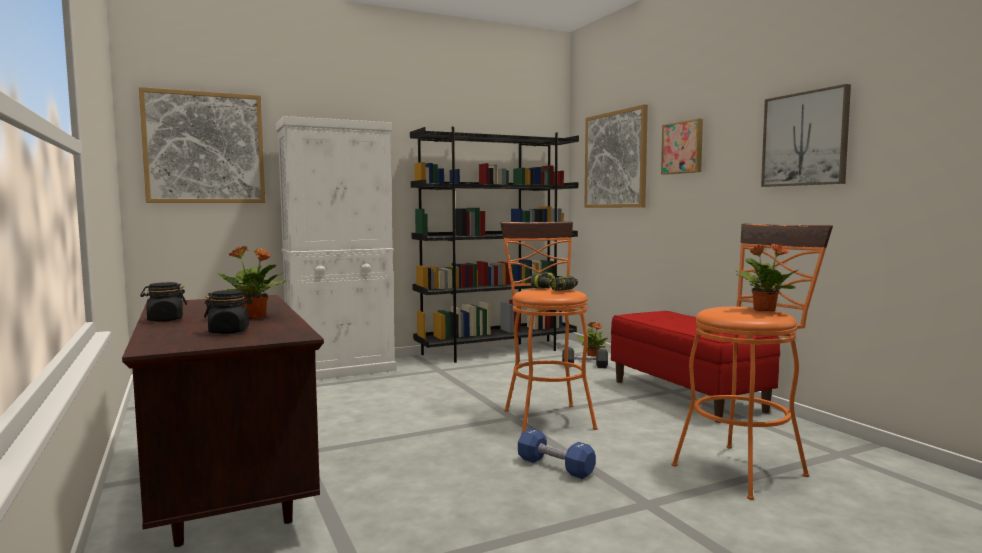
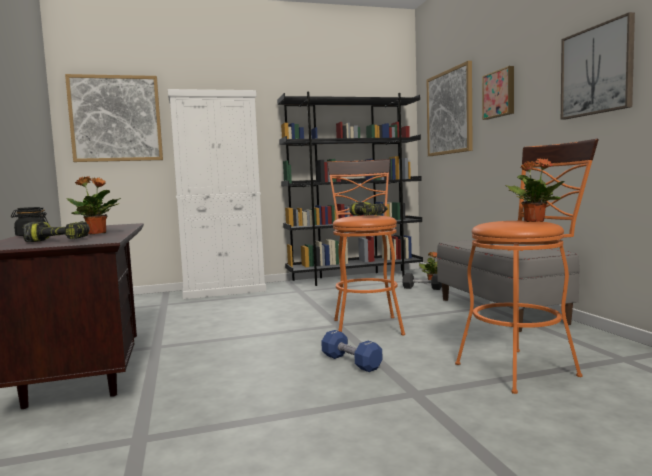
camera: 10 degrees right, 0 degrees up
(229, 331) = (60, 240): black jar -> power drill
(687, 395) = (500, 310): red bench -> grey bench

